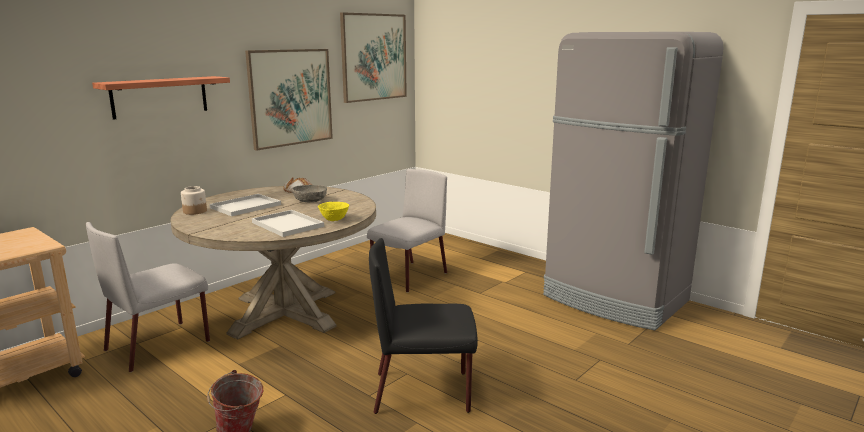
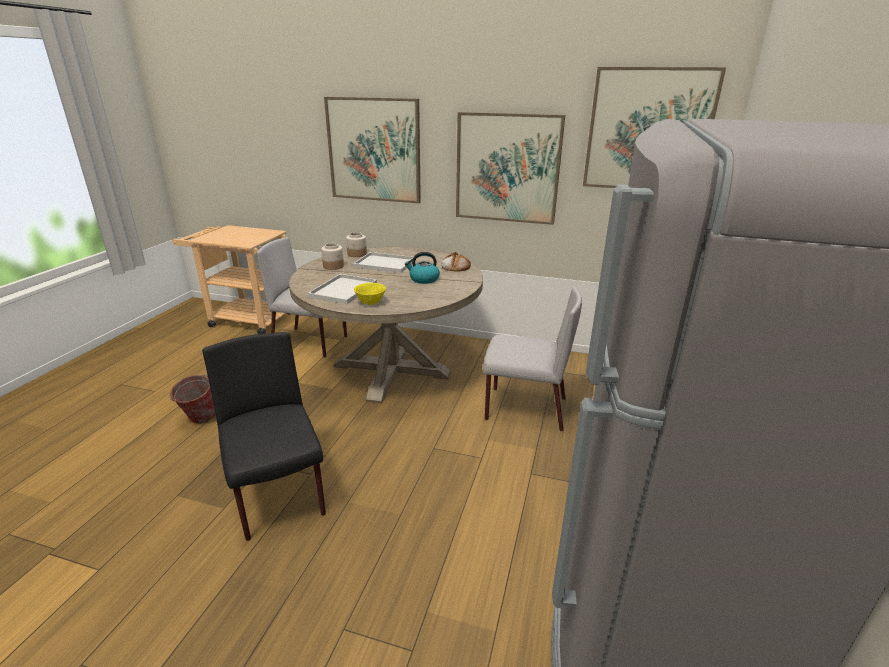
camera: 65 degrees right, 10 degrees up
(160, 97) = (374, 150): shelf -> picture
(213, 222) = (333, 266): none -> jar
(310, 201) = (423, 279): grey bowl -> kettle

